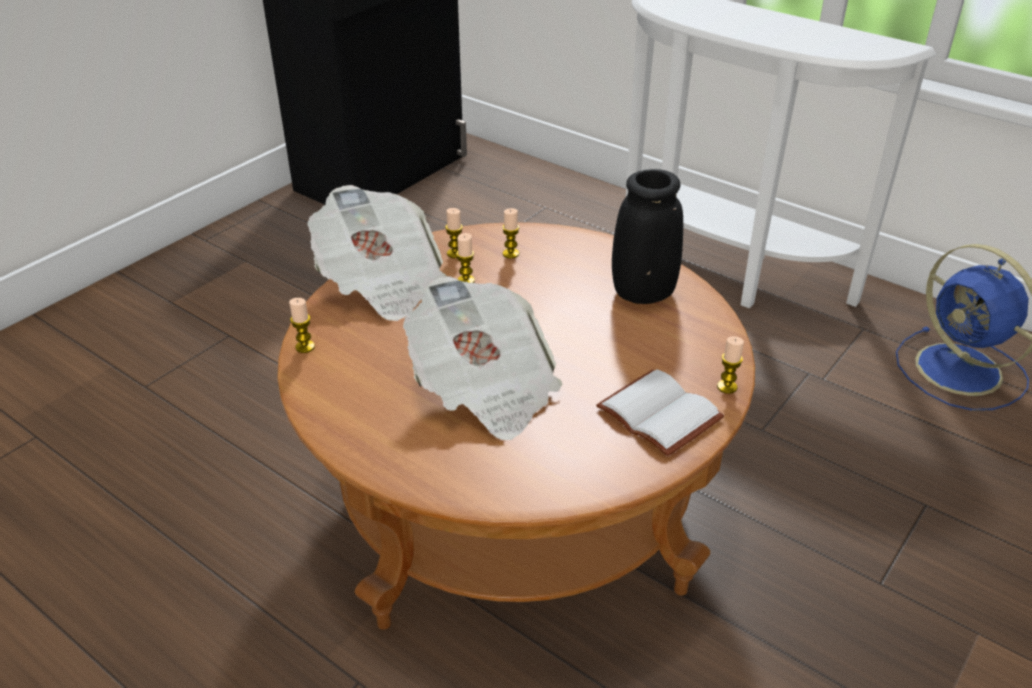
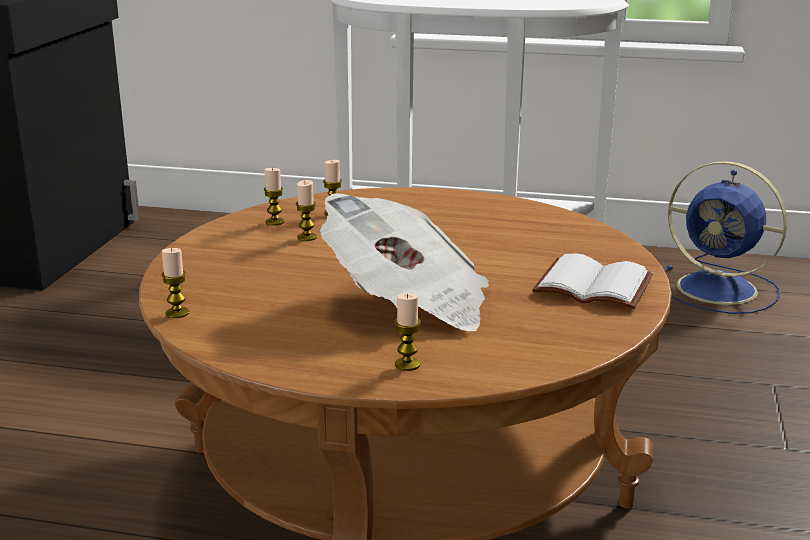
camera: 25 degrees left, 15 degrees down
(381, 282) = (215, 253): newspaper -> none
(643, 293) = (490, 217): black vase -> none
(727, 387) = (631, 258): candle -> candle (407, 364)

